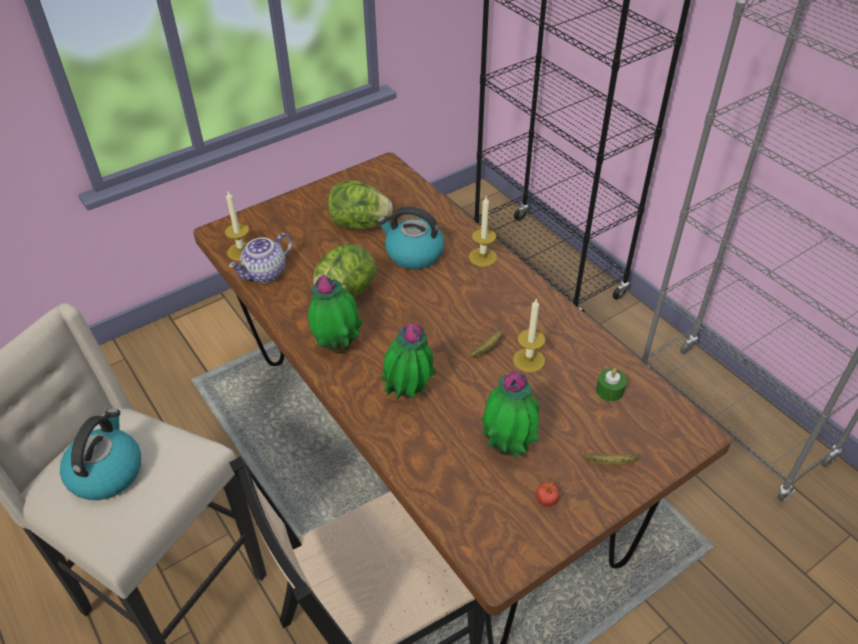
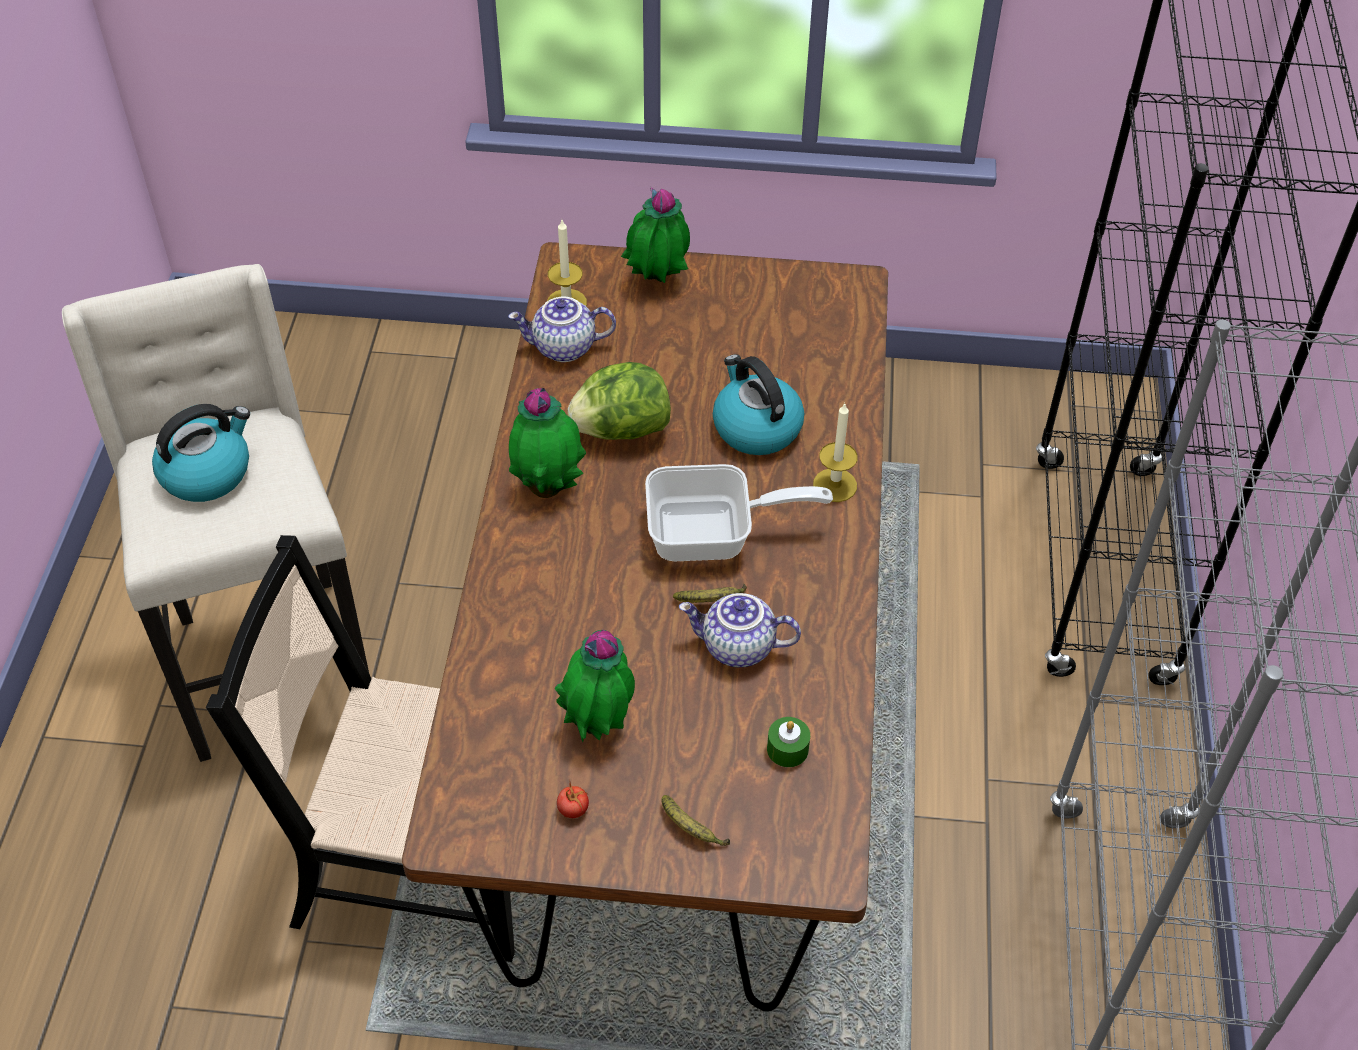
camera: 40 degrees right, 5 degrees up
(360, 225) = (734, 349): lettuce -> none
(408, 395) = (561, 594): potted plant -> potted plant (657, 282)
(453, 315) = (714, 535): none -> frying pan
(528, 360) = (737, 648): candle -> teapot

